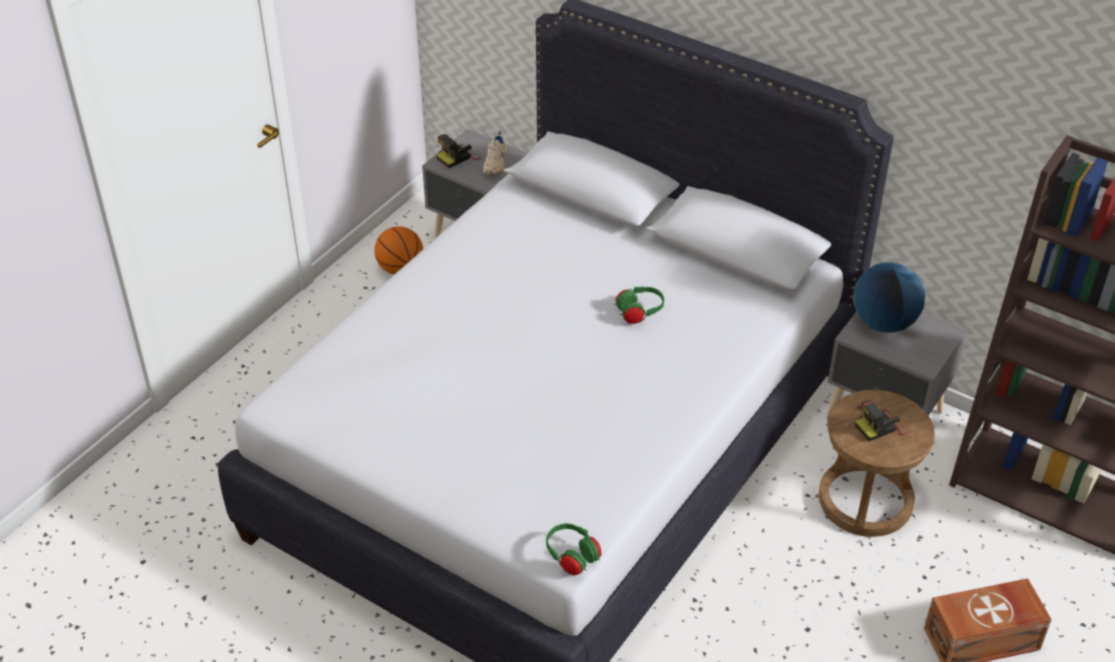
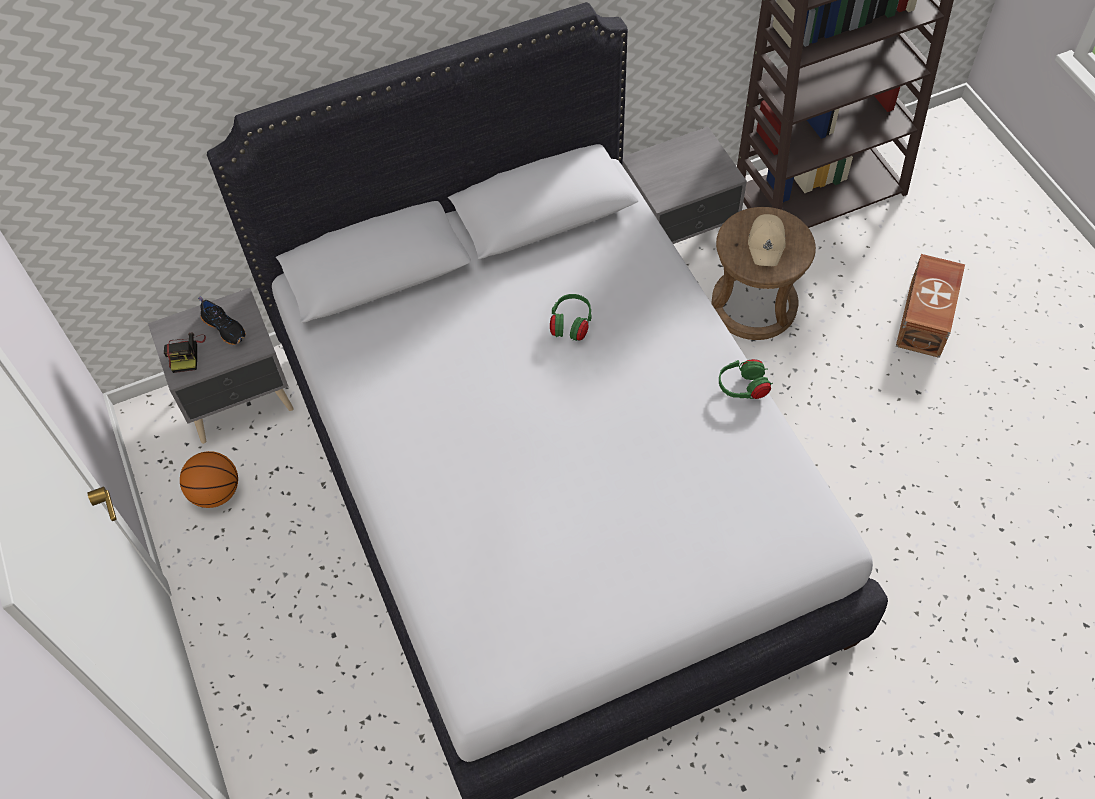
camera: 55 degrees left, 15 degrees up
(496, 164) = (225, 327): beige shoe -> black shoe
(572, 557) = (834, 535): green headphones -> green headphones (743, 387)
(881, 427) = (767, 244): camera -> beige cap
(883, 323) = (663, 172): globe -> none

